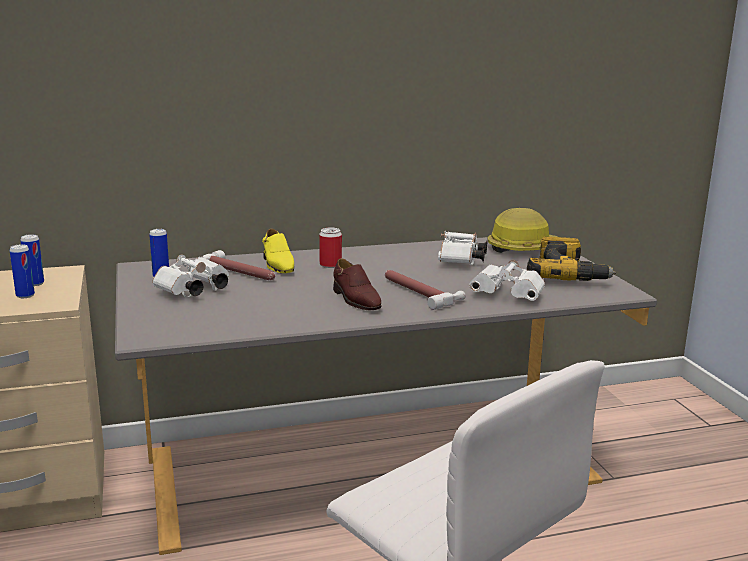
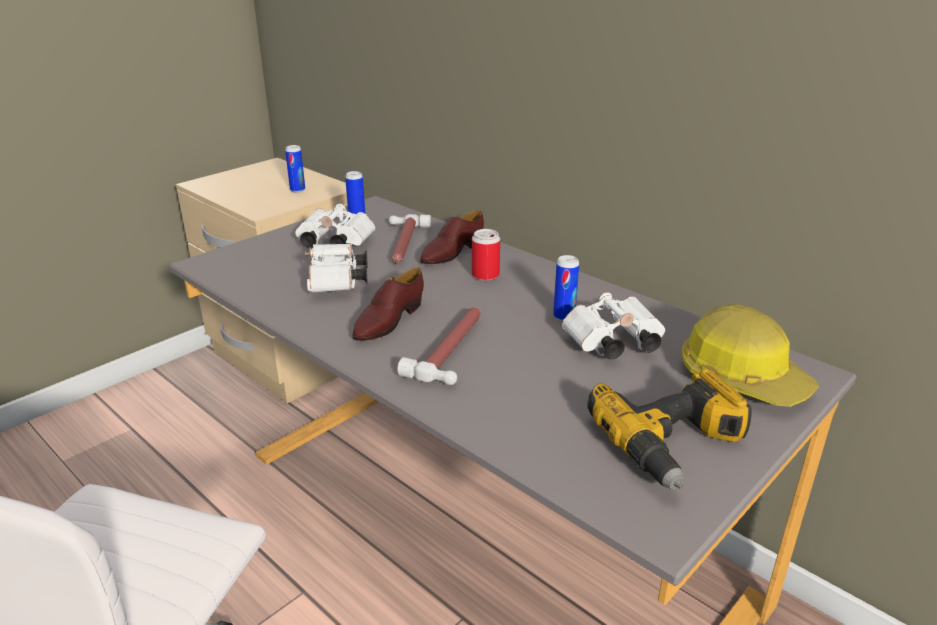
camera: 60 degrees right, 10 degrees up
(25, 295) = (268, 196): can -> can (564, 316)
(277, 265) = (451, 252): yellow shoe -> brown shoe
(509, 295) = (514, 416): white binoculars -> white binoculars (337, 283)

